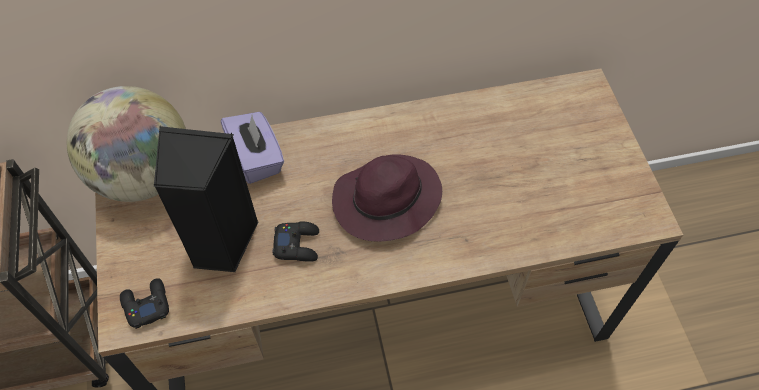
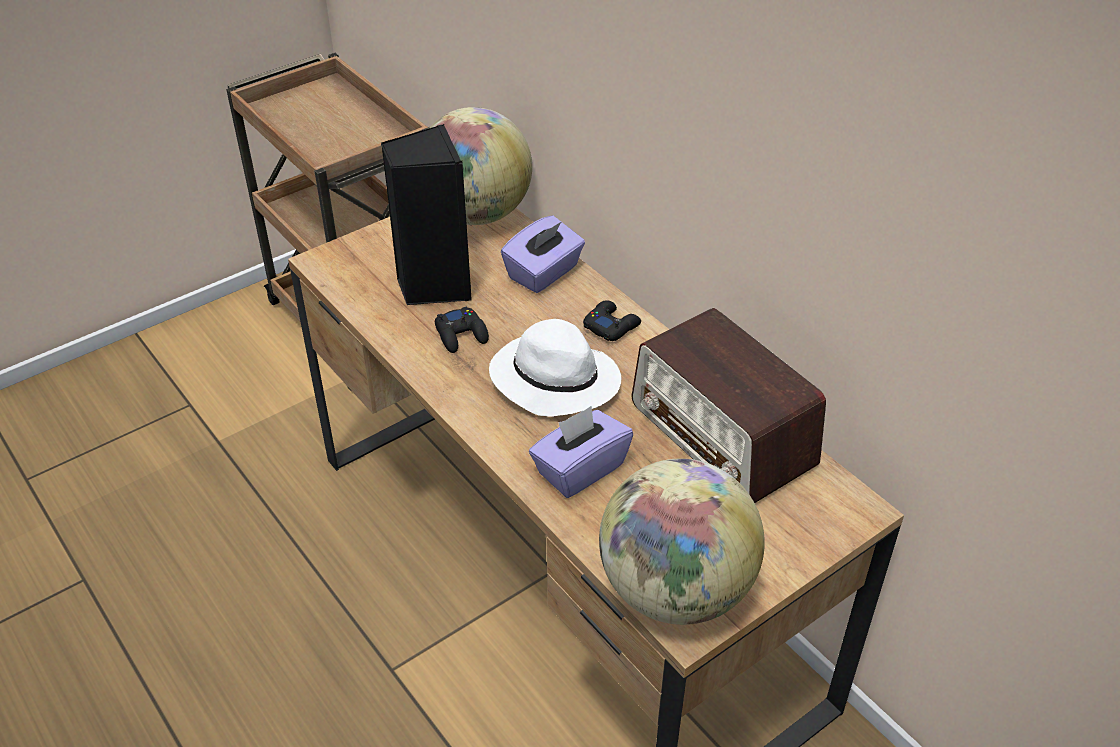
camera: 65 degrees right, 15 degrees down
(146, 305) = (345, 266): black game controller -> black game controller (611, 326)
(385, 202) = (553, 380): purple hat -> white hat
(487, 222) = (579, 469): none -> purple tissue box
(493, 125) = (722, 435): none -> radio
(619, 212) = (674, 590): none -> globe

